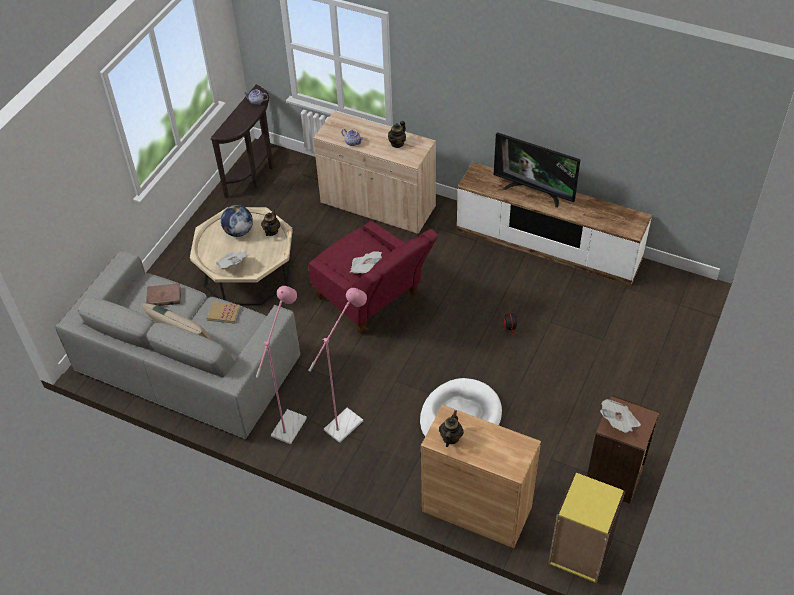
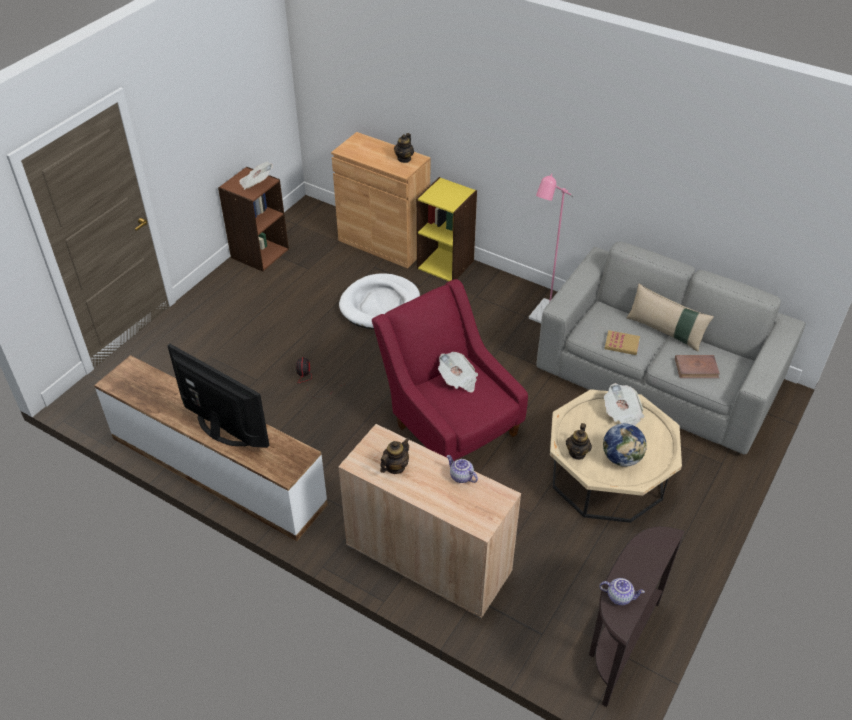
camera: 175 degrees left, 5 degrees down
(348, 421) = (487, 312): pink floor lamp -> none
(579, 553) = (312, 213): yellow bookcase -> yellow bookcase (446, 264)

